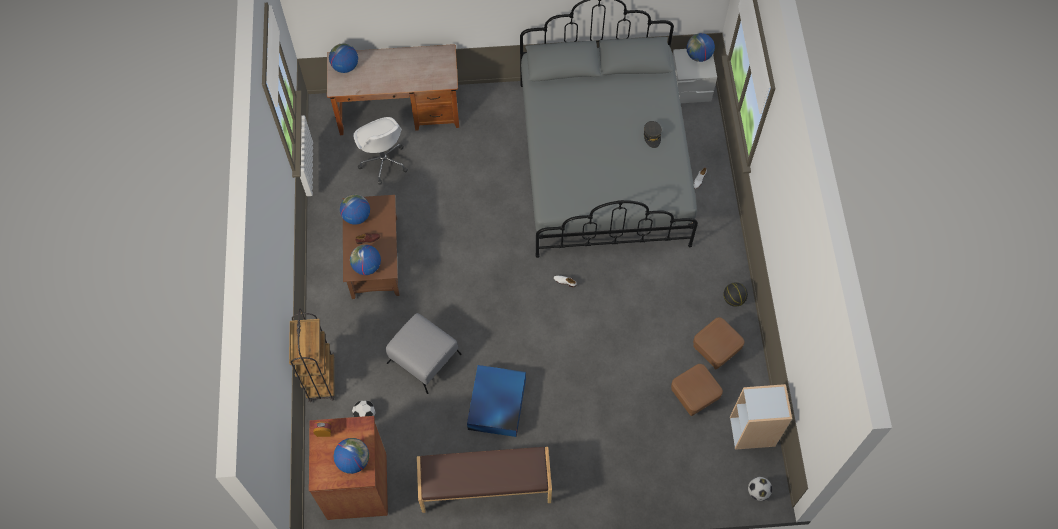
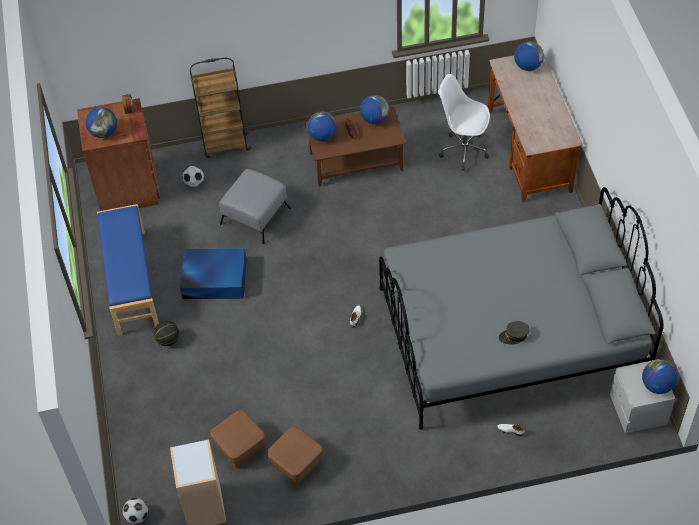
camera: 85 degrees right, 10 degrees down
(384, 164) = (463, 150): white office chair -> white office chair turned 60 degrees clockwise
(485, 487) = (130, 282): brown bench -> blue bench
(733, 299) = (360, 477): basketball -> basketball (168, 340)

